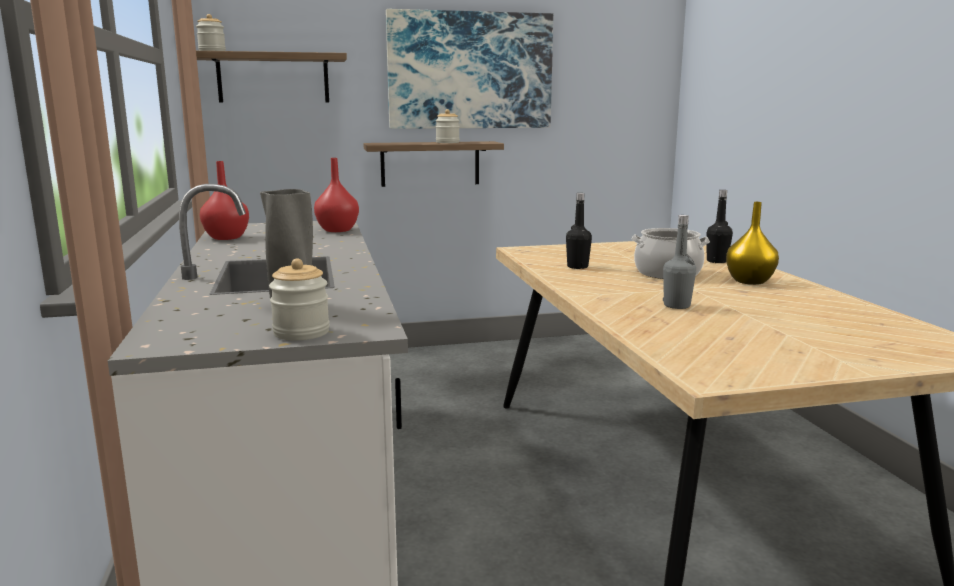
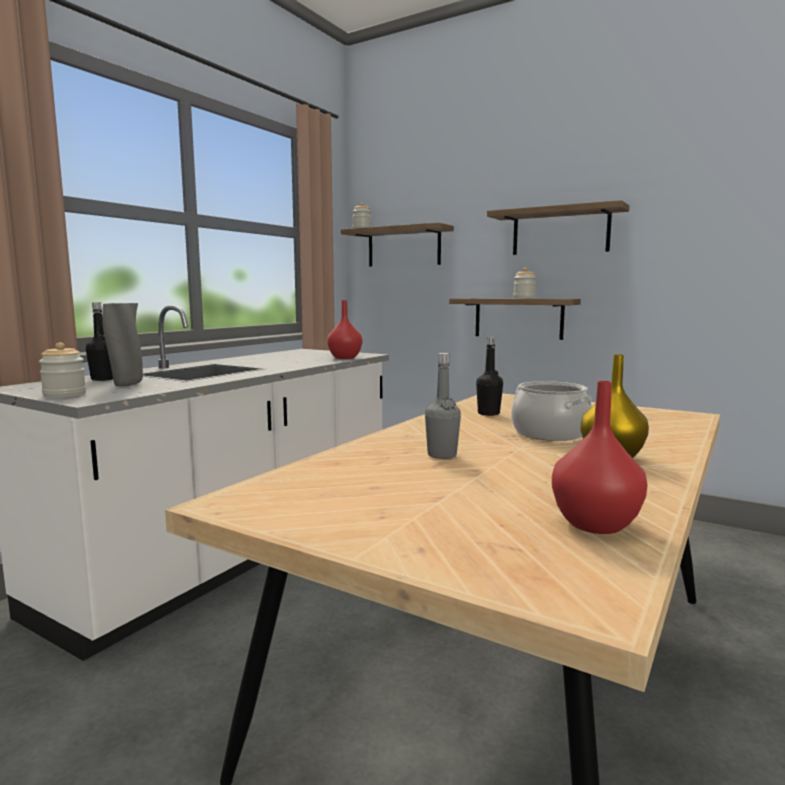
camera: 45 degrees right, 5 degrees down
(226, 238) = (272, 354): red vase -> red vase (593, 525)
(470, 71) = (560, 231): picture -> shelf
(717, 261) = (655, 435): black bottle -> black bottle (103, 379)

